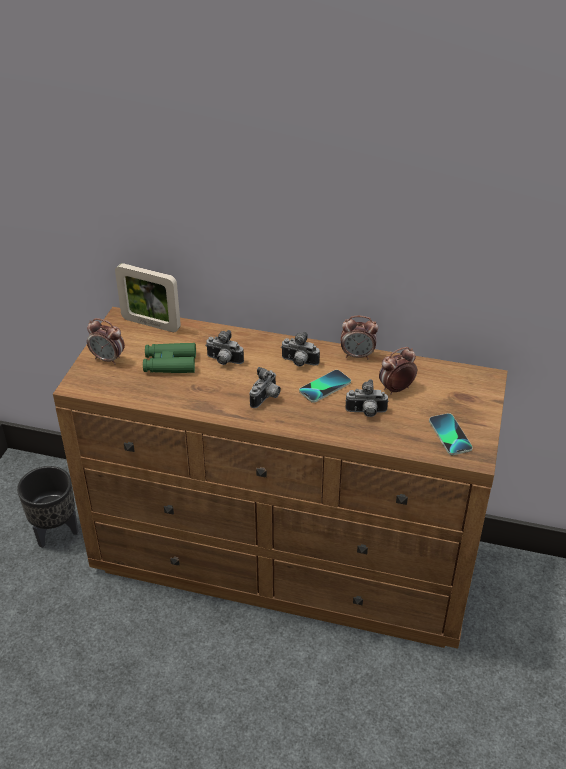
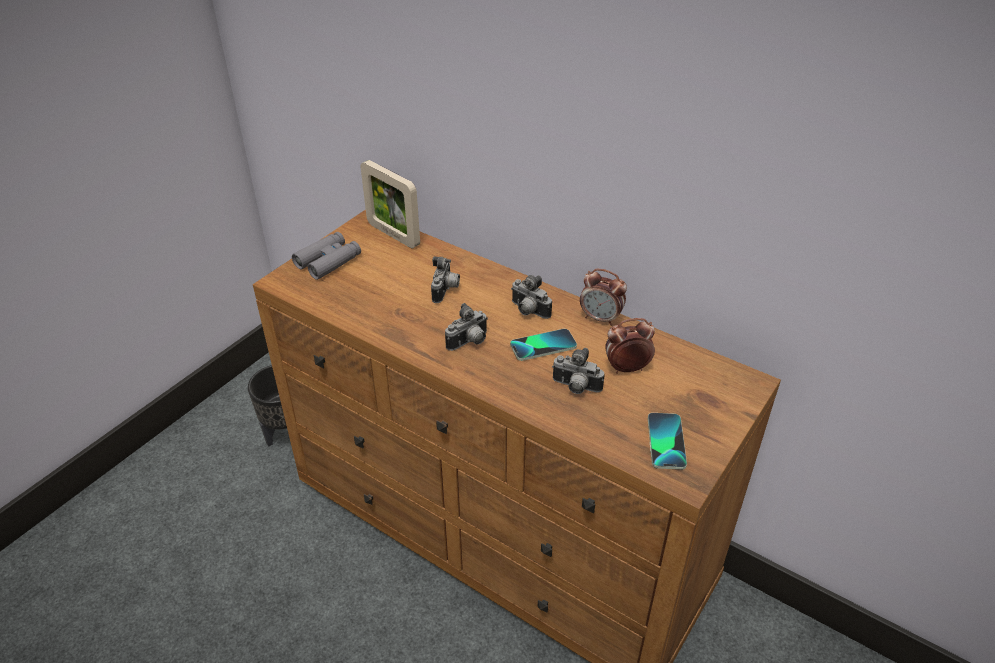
camera: 20 degrees right, 0 degrees up
(108, 359) = (328, 261): alarm clock -> grey binoculars
(170, 364) = (387, 280): green binoculars -> none
(223, 361) = (446, 291): camera -> camera turned 120 degrees counterclockwise

